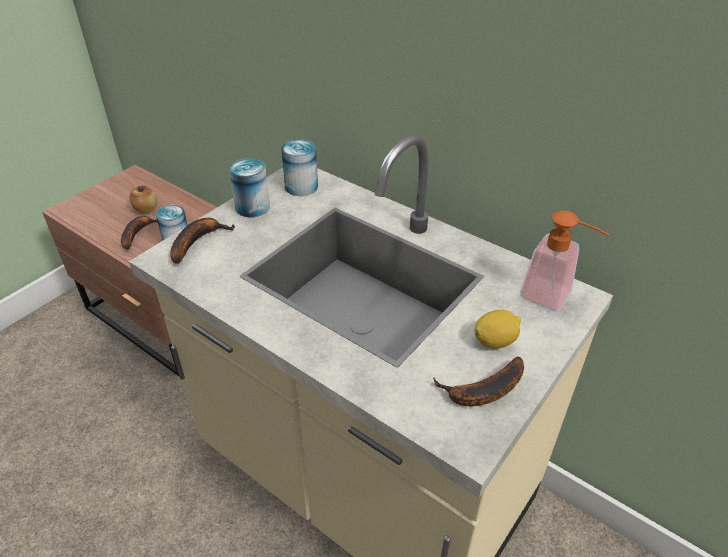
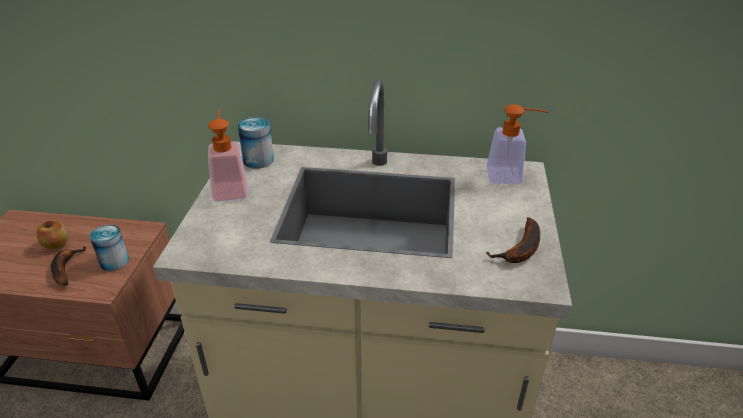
camera: 30 degrees left, 5 degrees down
(197, 241) = (205, 229): banana -> none
(252, 207) = (230, 187): can -> soap dispenser
(495, 341) = (500, 216): lemon -> none

